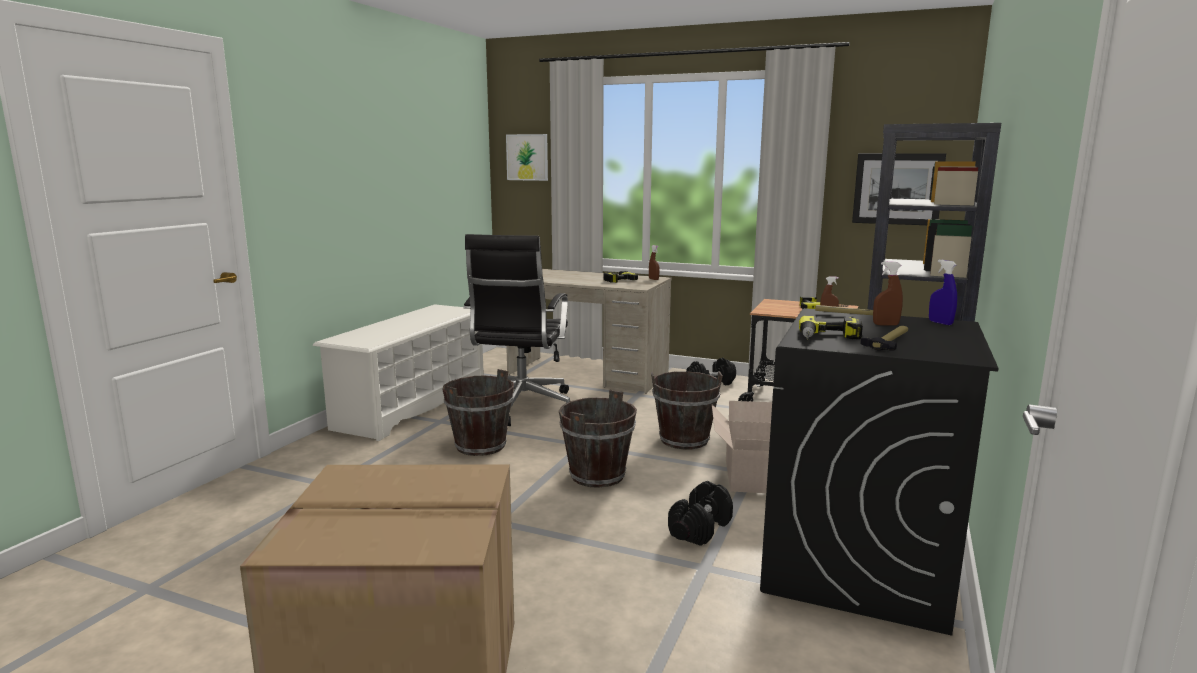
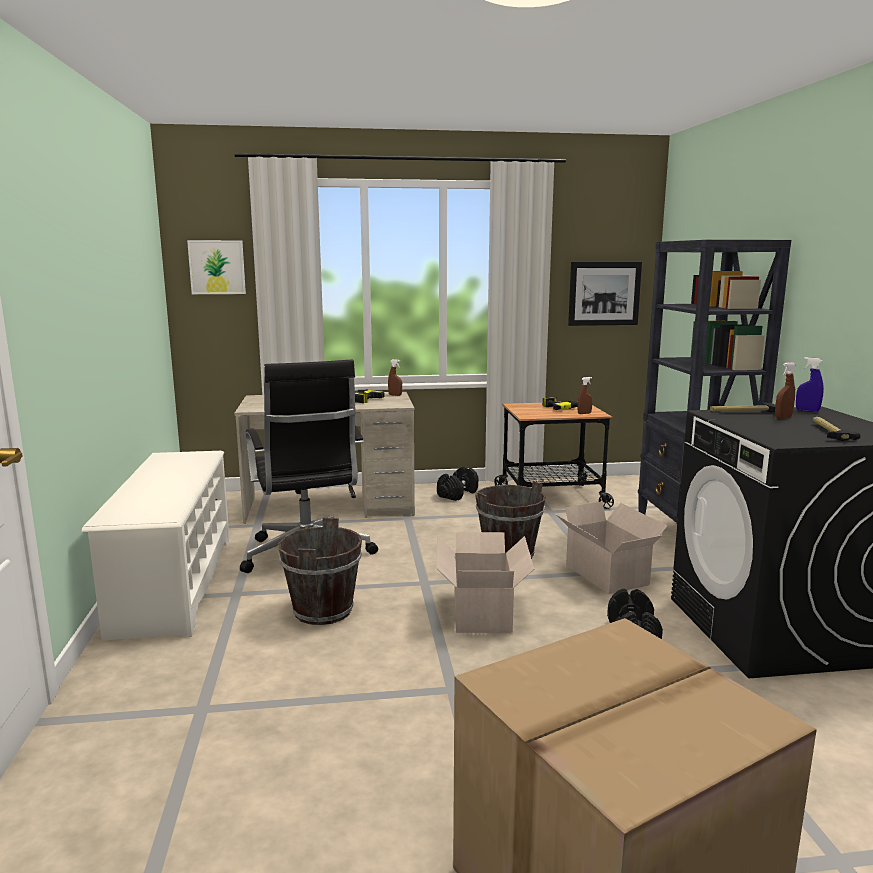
camera: 30 degrees left, 0 degrees up
(597, 476) = (482, 611): brown bucket -> cardboard box
(829, 338) = (787, 435): power drill -> none

